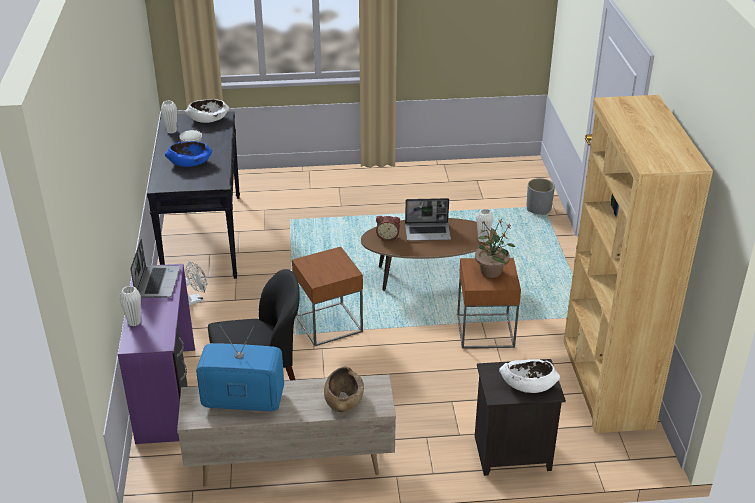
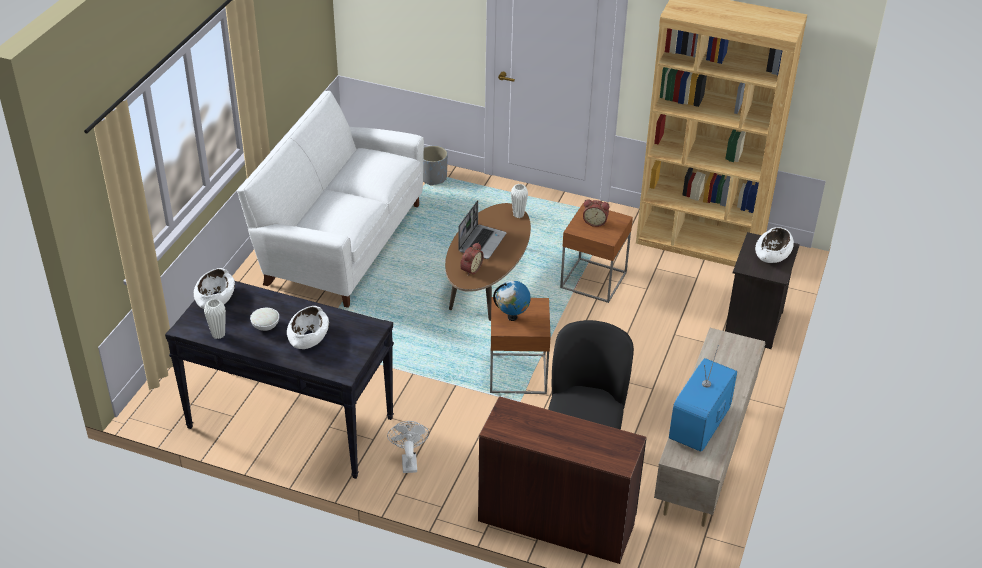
camera: 65 degrees left, 5 degrees up
(134, 322) = (584, 454): white vase -> none
(157, 282) = (522, 422): laptop -> none
(168, 394) = (556, 521): purple desk -> brown desk
(190, 162) = (308, 337): blue bowl -> white bowl
(322, 263) = (512, 317): none -> globe
(343, 399) = (729, 364): brown bowl -> none
(414, 194) = (341, 243): none -> white sofa
(491, 271) = (595, 222): potted plant -> alarm clock

